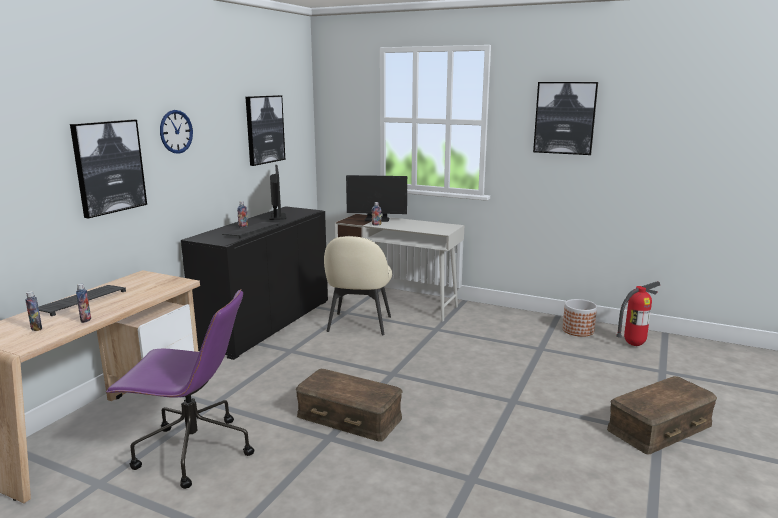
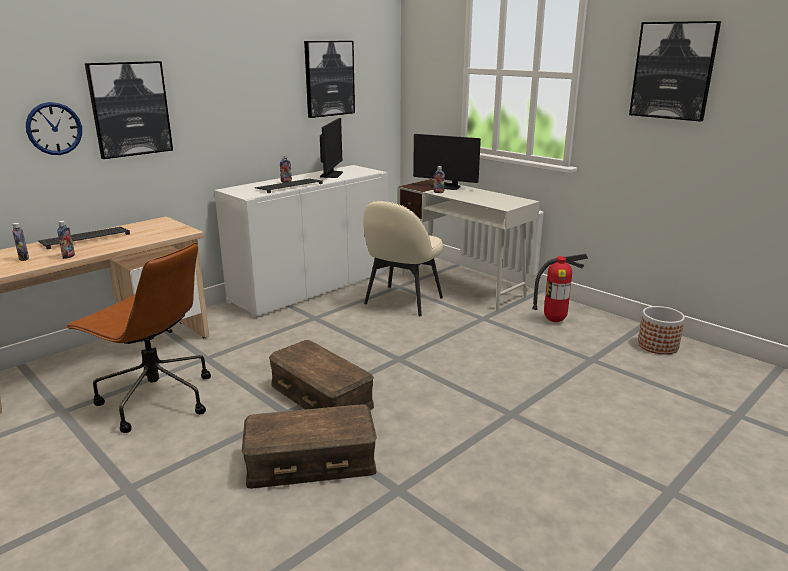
camera: 20 degrees right, 5 degrees up
(176, 131) = (212, 76): wall clock -> wall clock (54, 128)
(192, 451) = (155, 399): purple office chair -> brown office chair
(266, 323) = (311, 287): black cabinet -> white cabinet
(634, 344) = (722, 375): fire extinguisher -> fire extinguisher (554, 320)
(660, 428) = (680, 484): brown storage box -> brown storage box (311, 462)

